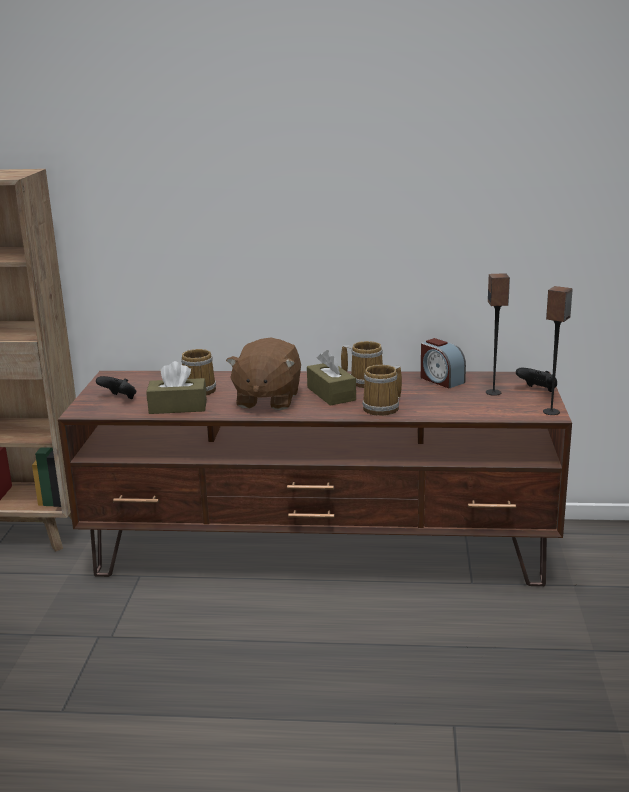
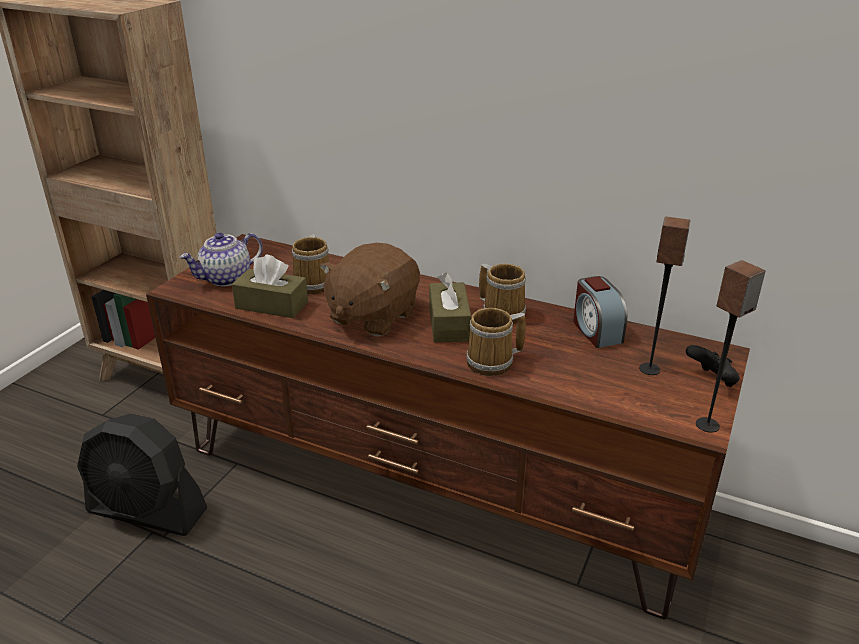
camera: 20 degrees right, 10 degrees up
(82, 625) = (147, 511): none -> black fan
(119, 398) = (226, 278): black game controller -> teapot

